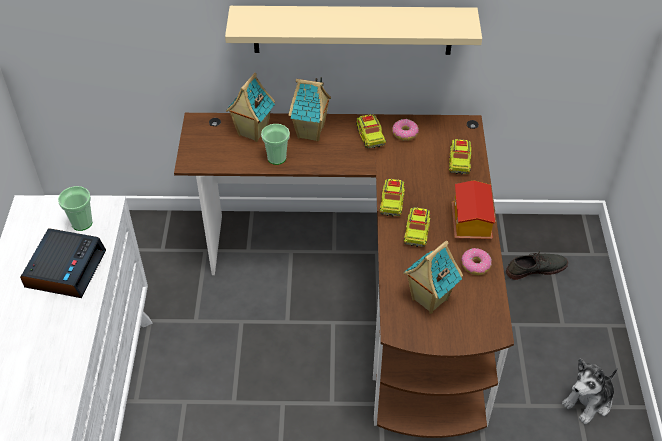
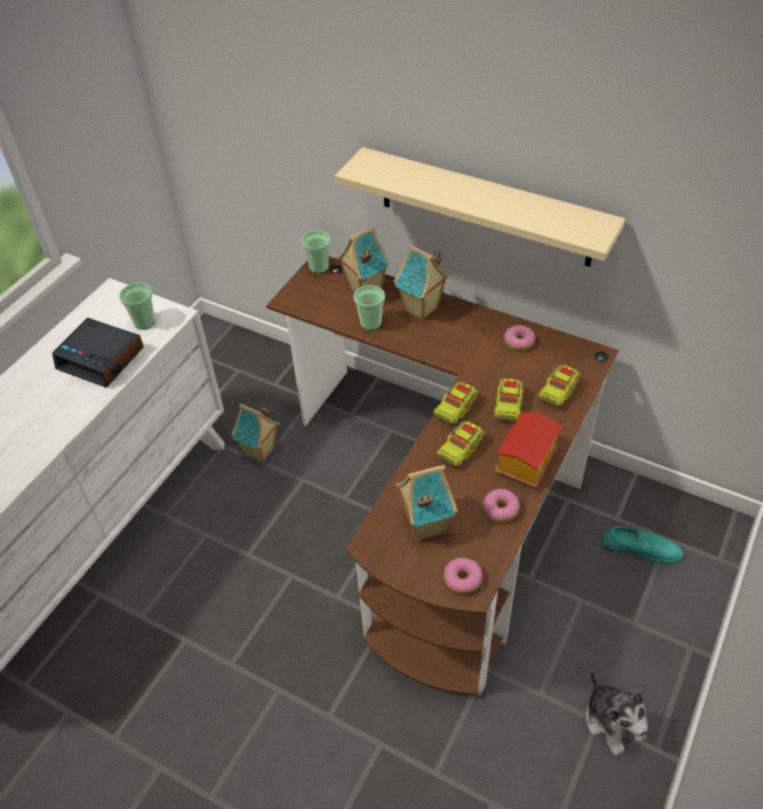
camera: 30 degrees right, 0 degrees up
(65, 268) = (102, 358): alarm clock -> alarm clock turned 75 degrees clockwise
(188, 312) = (260, 452): none -> toy house
(198, 125) = (319, 267): none -> cup
(370, 136) = (479, 333): toy truck -> toy truck (508, 406)
(482, 327) = (462, 579): none -> donut
(536, 268) = (641, 548): grey shoe -> turquoise shoe
(589, 401) = (613, 721): plush toy -> plush toy turned 105 degrees counterclockwise

